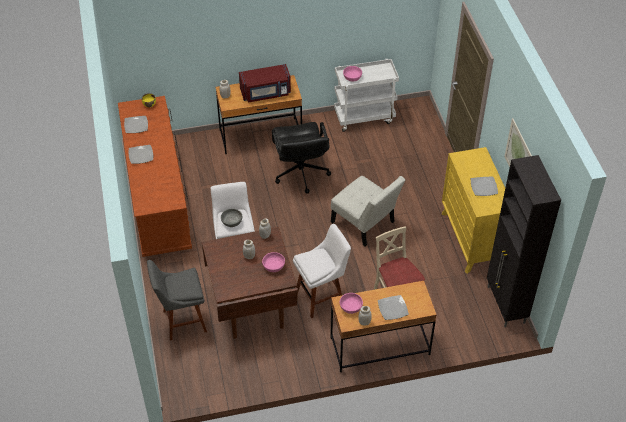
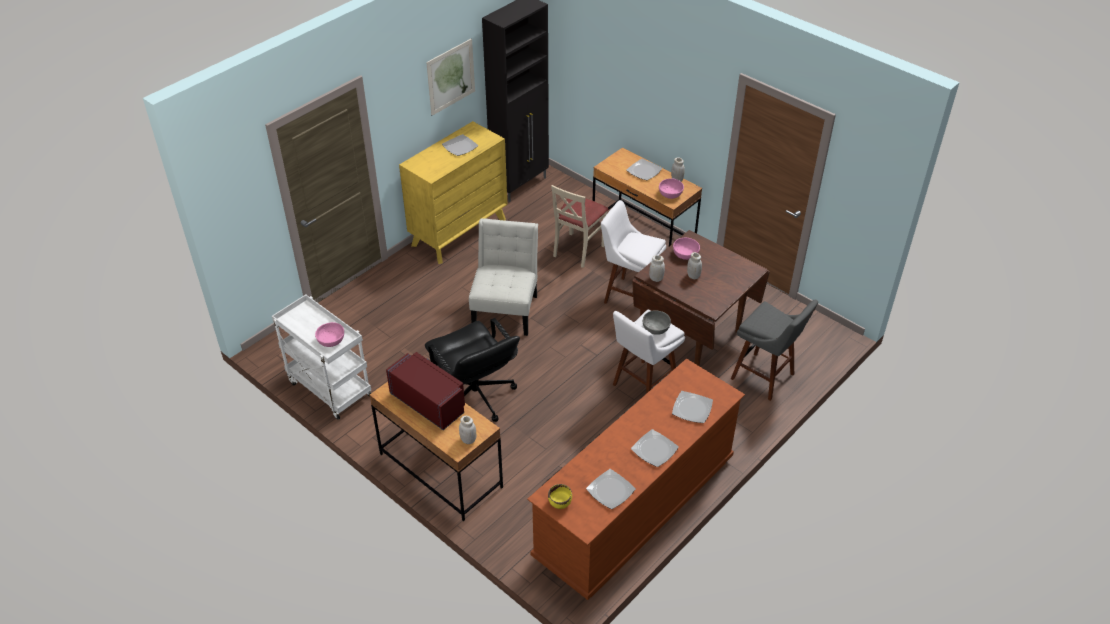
camera: 125 degrees left, 5 degrees down
(149, 186) = (692, 409): none -> plate
(300, 173) = (475, 397): black office chair -> black office chair turned 105 degrees clockwise

